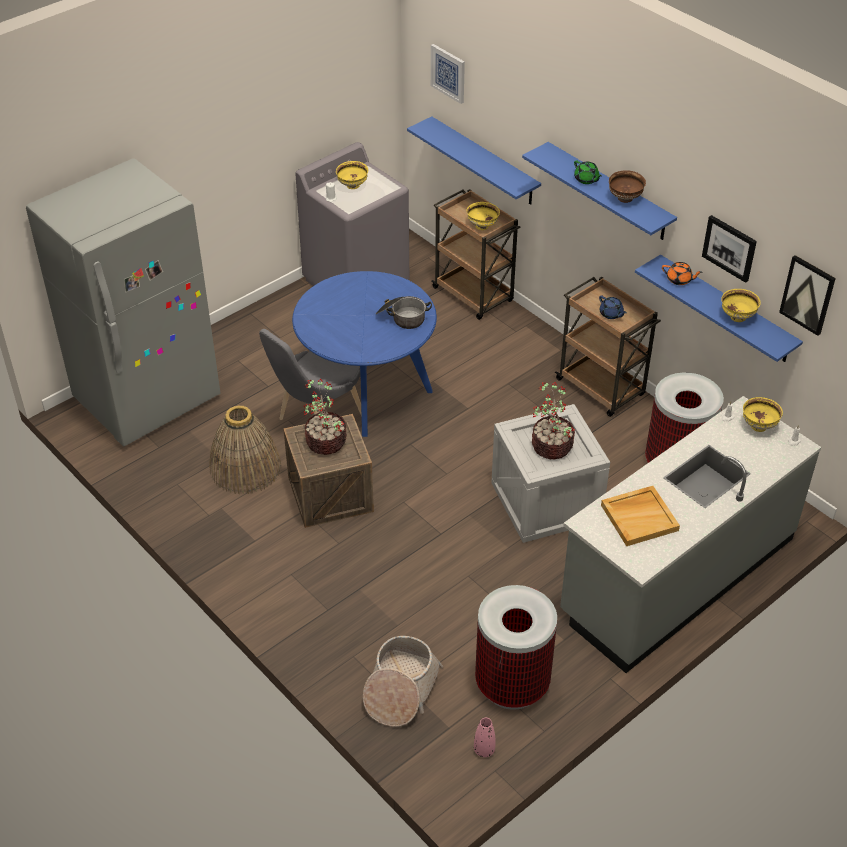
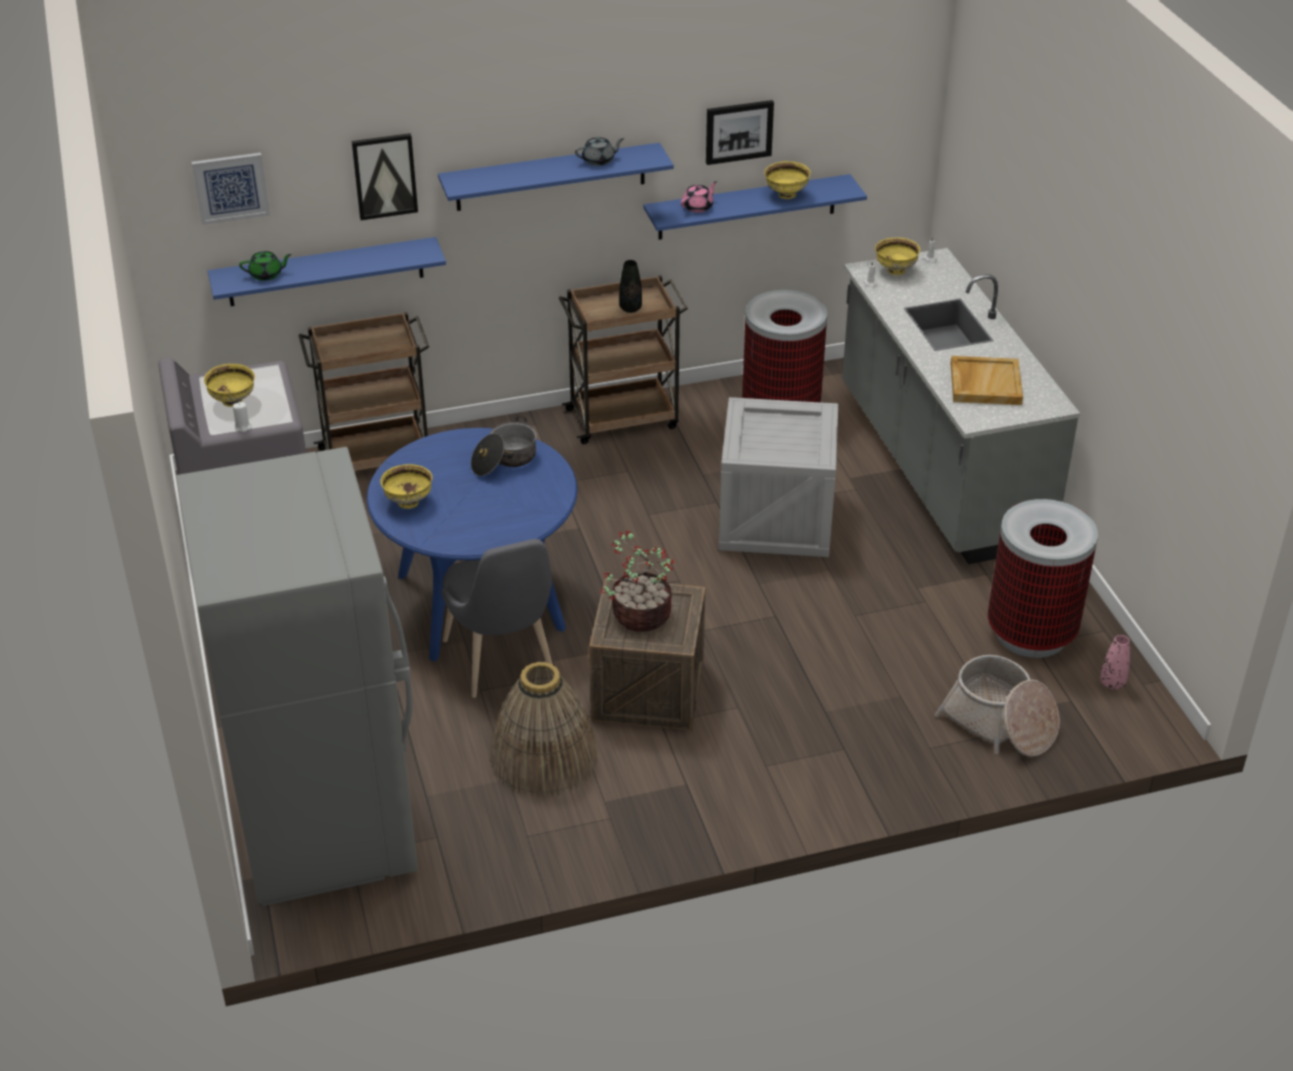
camera: 65 degrees left, 5 degrees down
(482, 226) = (384, 344): yellow bowl -> yellow bowl (408, 502)
(551, 445) = (781, 436): potted plant -> none
(586, 179) = (539, 172): green teapot -> green teapot (267, 274)
(611, 314) = (630, 308): blue teapot -> black vase
(625, 199) = (599, 160): brown bowl -> grey teapot
(679, 280) = (698, 207): orange teapot -> pink teapot
(808, 294) = (846, 117): picture -> picture (384, 175)

